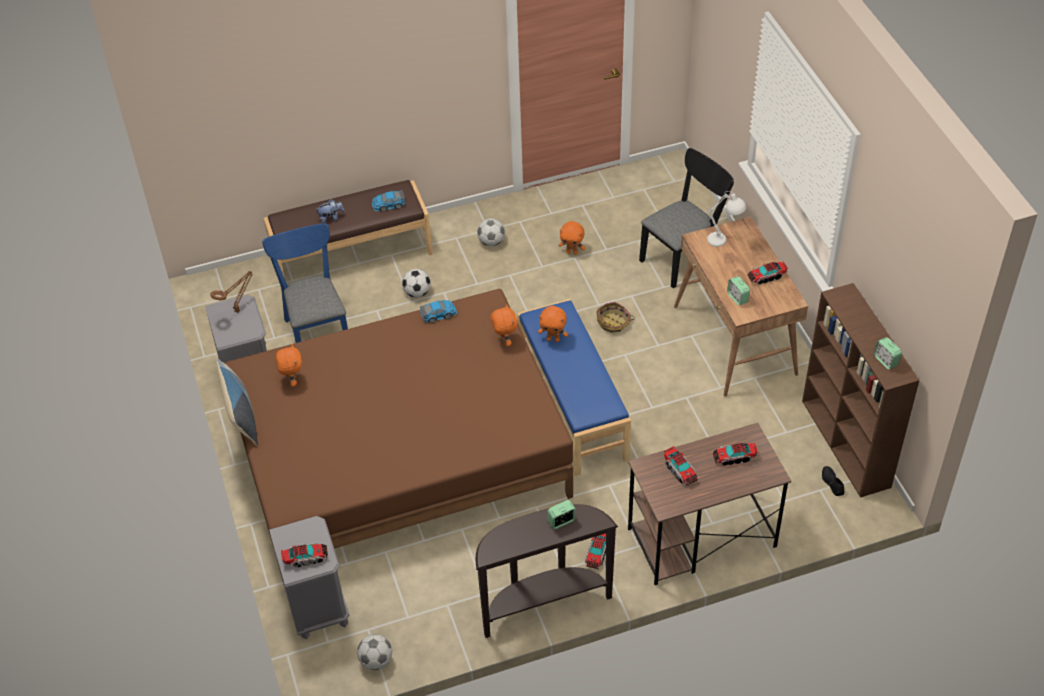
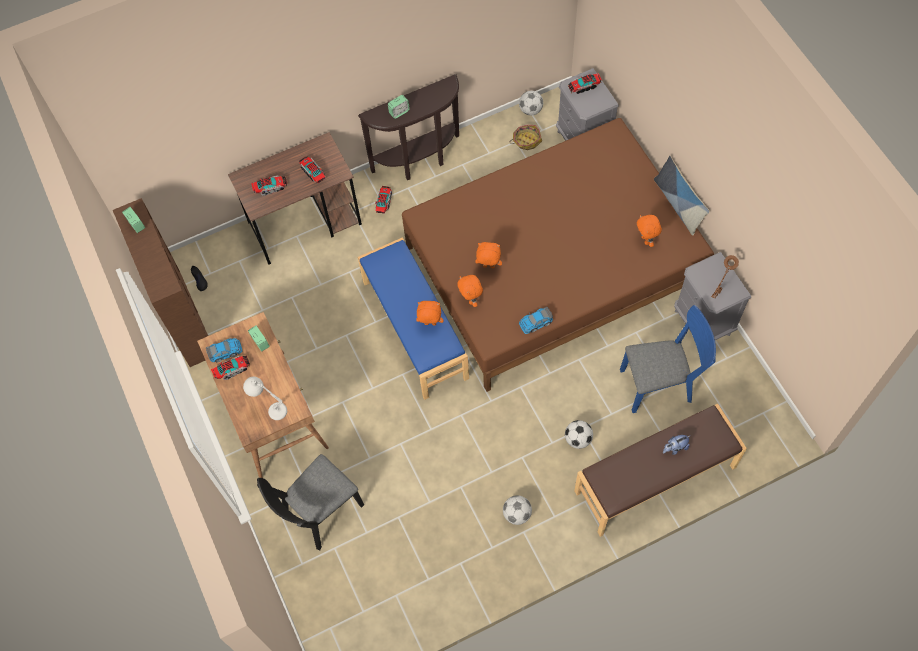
camera: 175 degrees right, 15 degrees up
(316, 330) = (661, 384): blue chair -> blue chair turned 75 degrees counterclockwise
(388, 204) = (621, 474): toy car -> toy car (225, 351)
(572, 252) = (432, 508): orange plush toy -> orange plush toy (488, 267)
(613, 322) = (385, 423): basket -> basket (526, 140)

